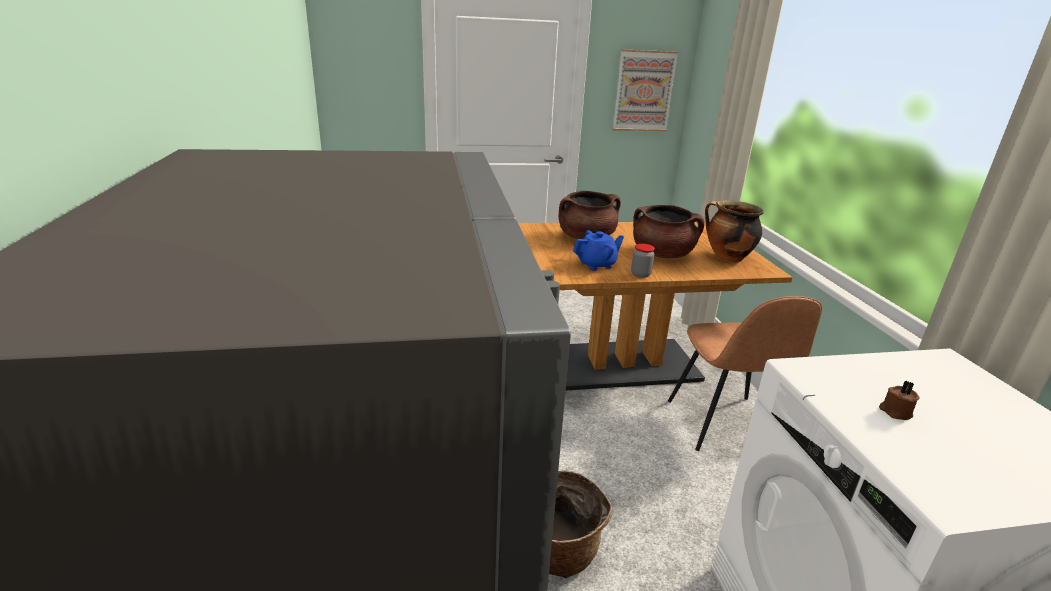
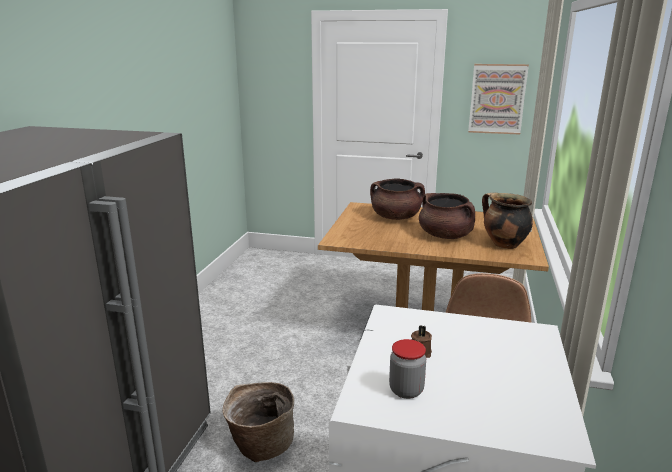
camera: 25 degrees right, 5 degrees down
(597, 264) = (378, 236): blue teapot -> none
(640, 274) = (405, 247): jar -> jar (406, 390)

